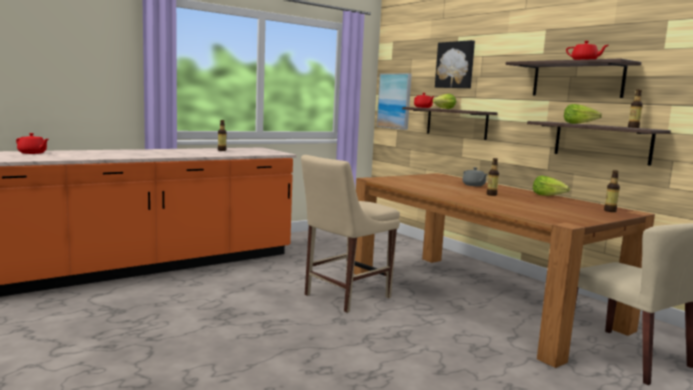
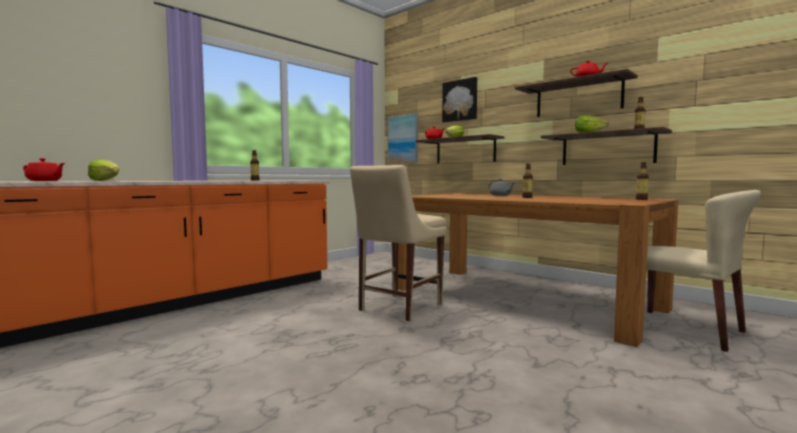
camera: 10 degrees left, 5 degrees down
(548, 196) = (573, 196): lettuce -> lettuce (106, 181)

